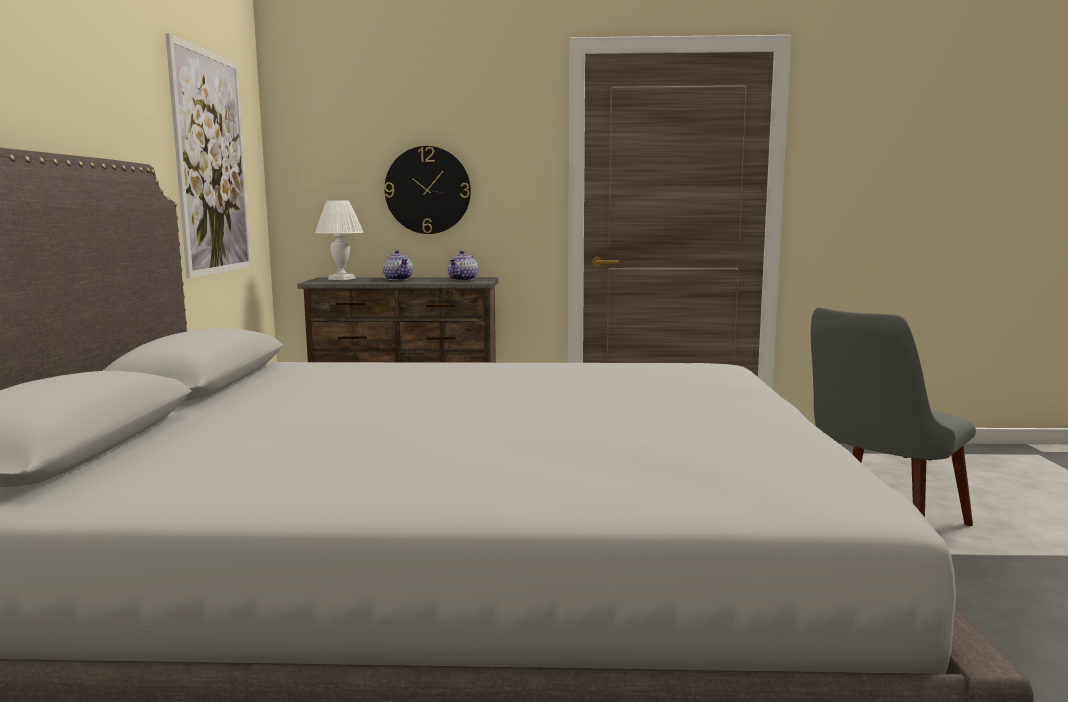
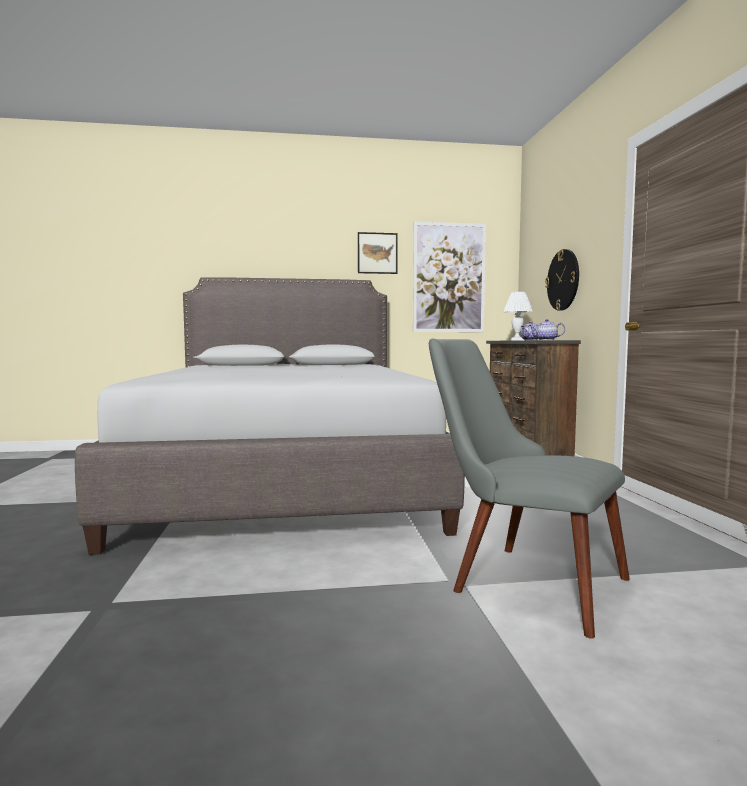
camera: 80 degrees right, 5 degrees down
(127, 95) = (377, 253): none -> picture

